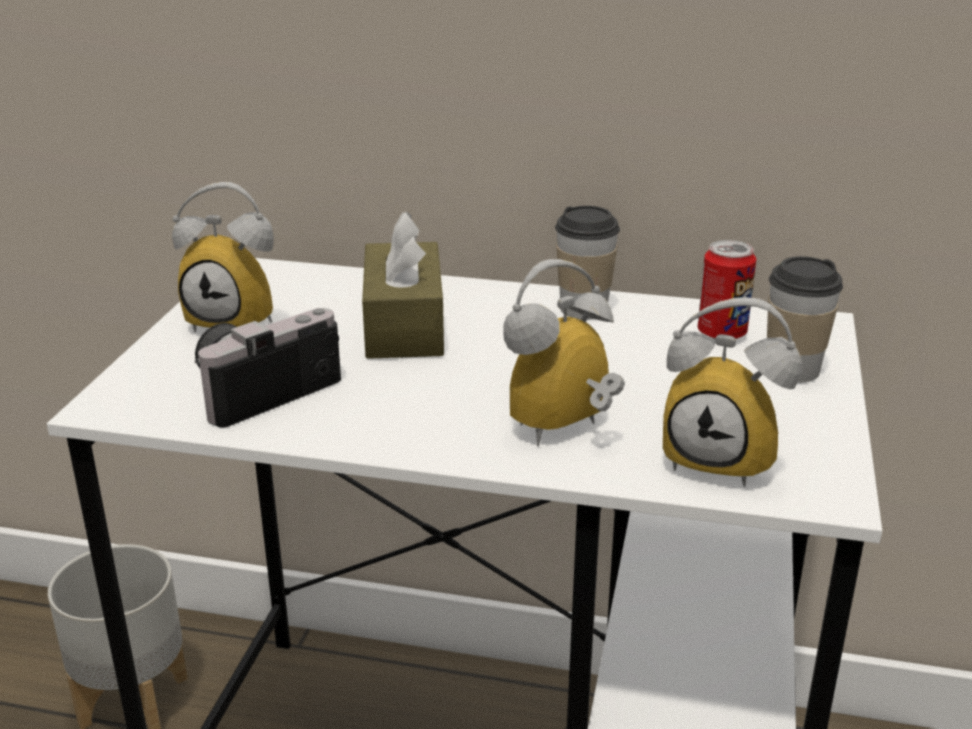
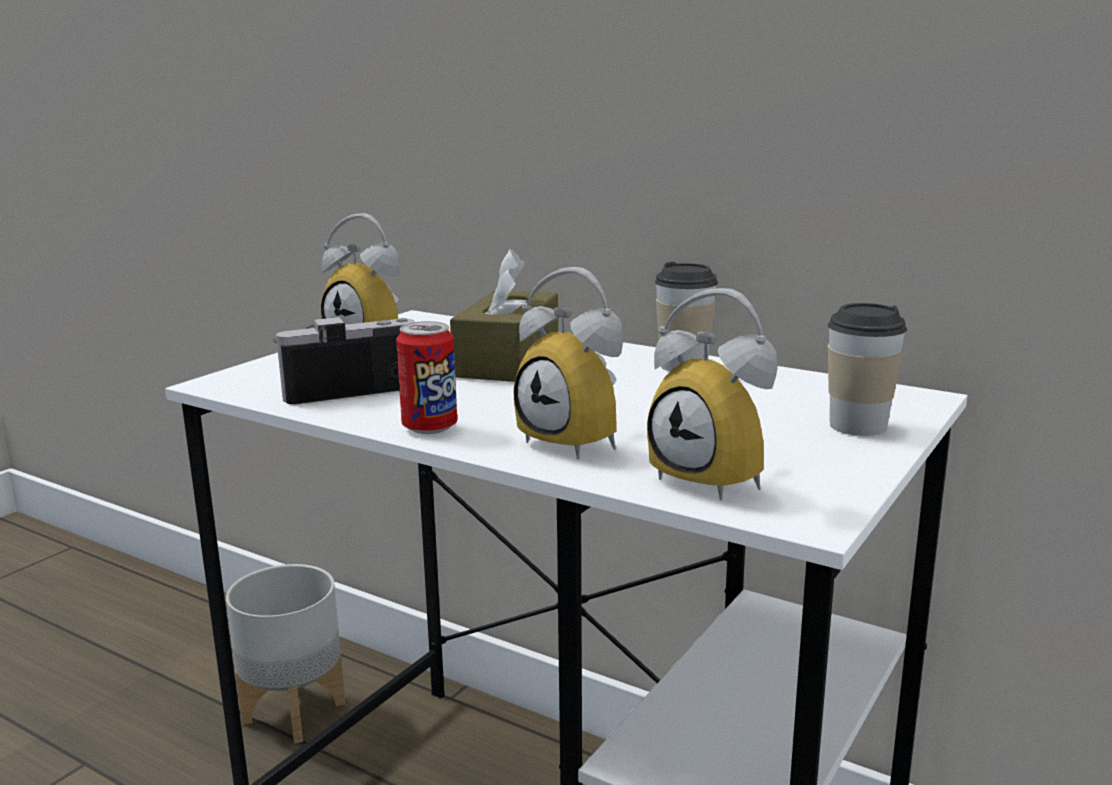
camera: 20 degrees right, 10 degrees down
(566, 431) = (581, 441): alarm clock -> alarm clock turned 120 degrees counterclockwise
(721, 333) = (806, 394): can -> can (429, 427)

